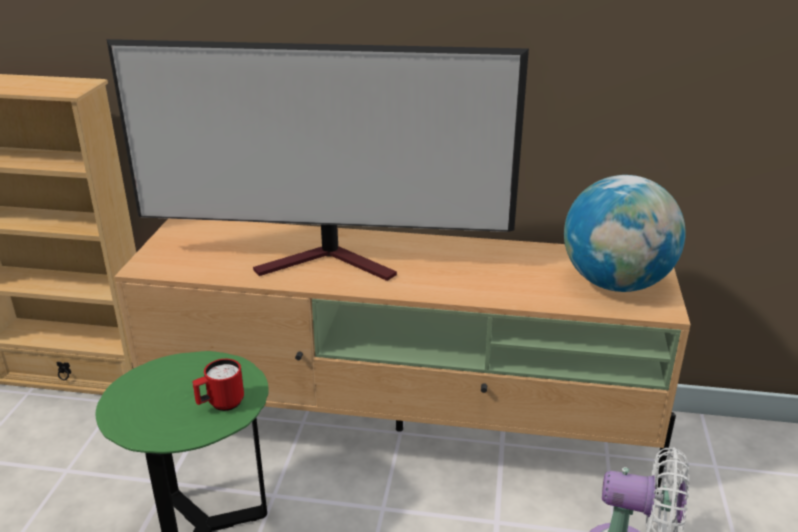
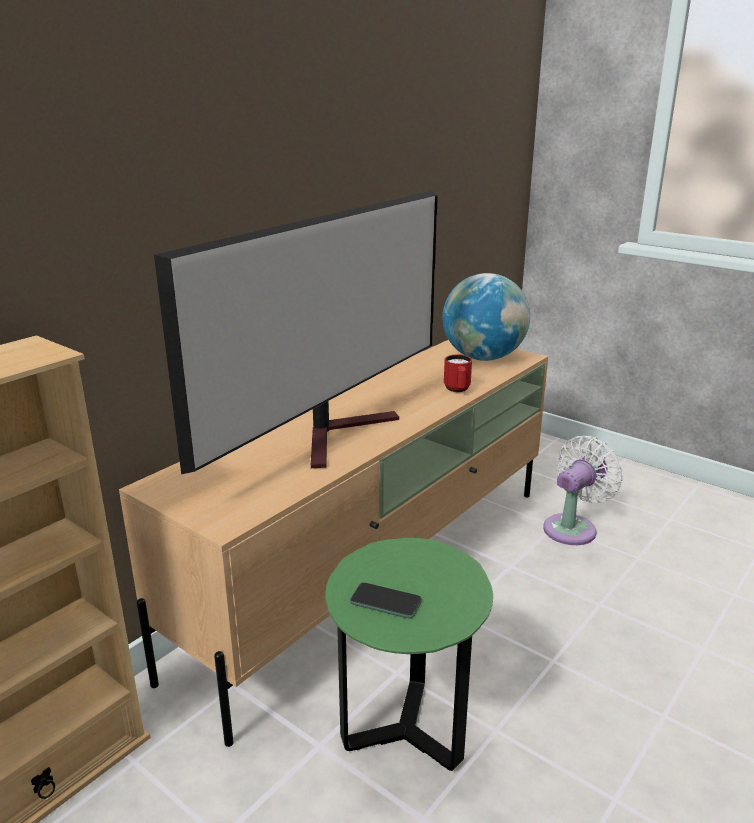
camera: 60 degrees left, 5 degrees down
(157, 390) = (385, 602): none -> phone
(221, 404) = (440, 569): red mug -> red mug (457, 390)

